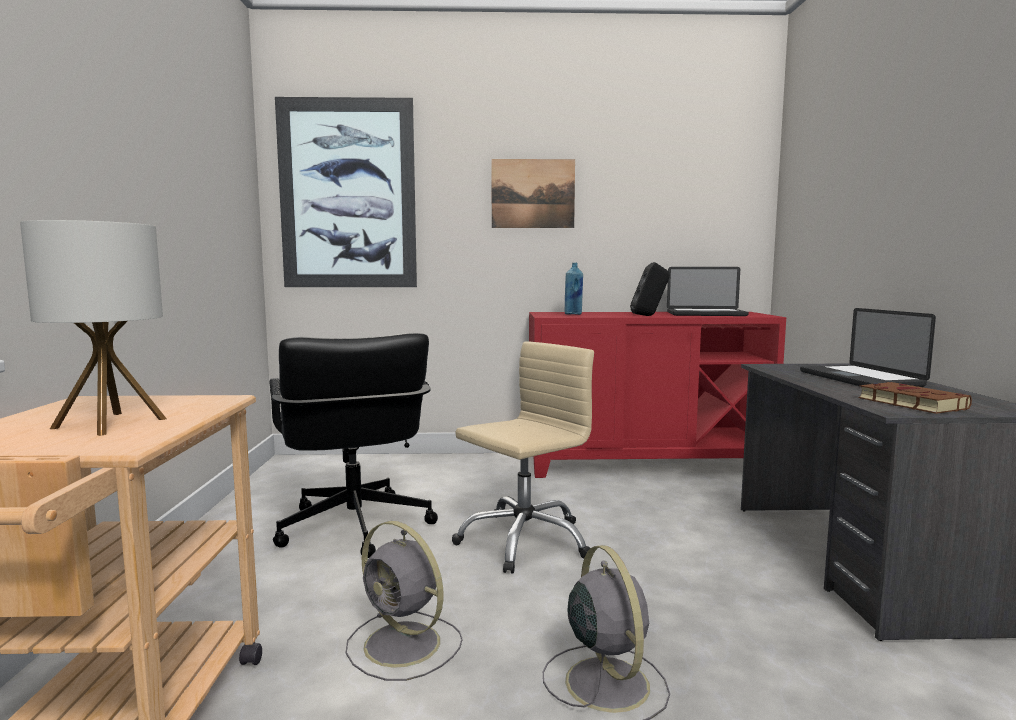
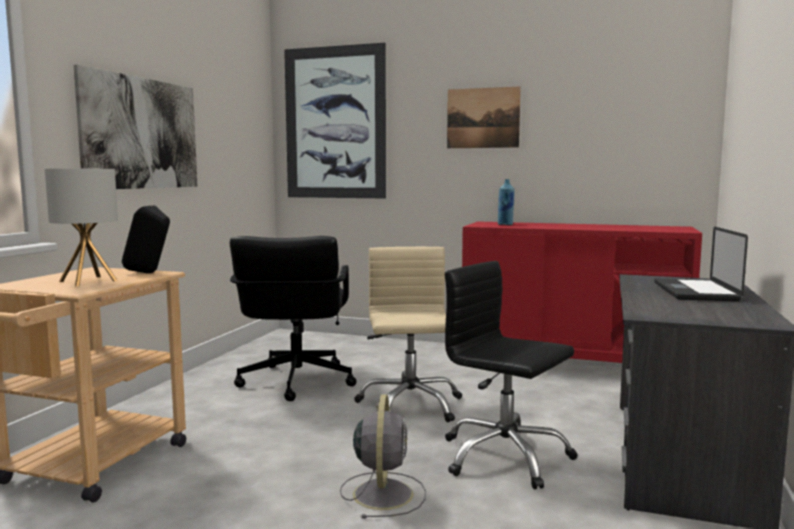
camera: 20 degrees right, 0 degrees up
(115, 187) = (142, 133): none -> picture
(405, 645) = (272, 452): grey fan -> none
(523, 540) = (409, 405): beige office chair -> beige office chair turned 75 degrees counterclockwise
(649, 315) = (569, 228): black speaker -> black speaker (150, 273)
(692, 594) = (504, 457): none -> black office chair
(706, 314) = (631, 228): laptop -> none
(908, 403) = (678, 311): brown book -> none

